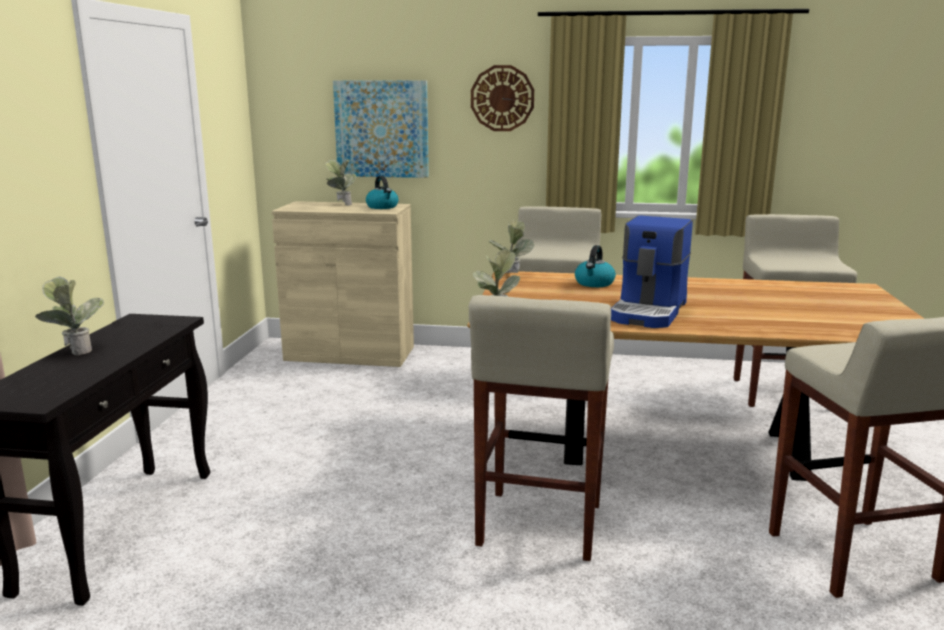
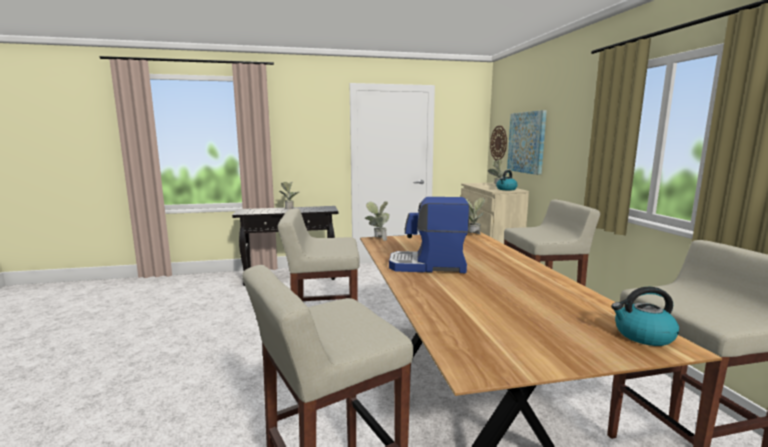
camera: 70 degrees right, 5 degrees down
(502, 98) = (579, 120): wall clock -> wall clock (499, 143)
(594, 283) = (484, 250): kettle -> kettle (643, 335)

